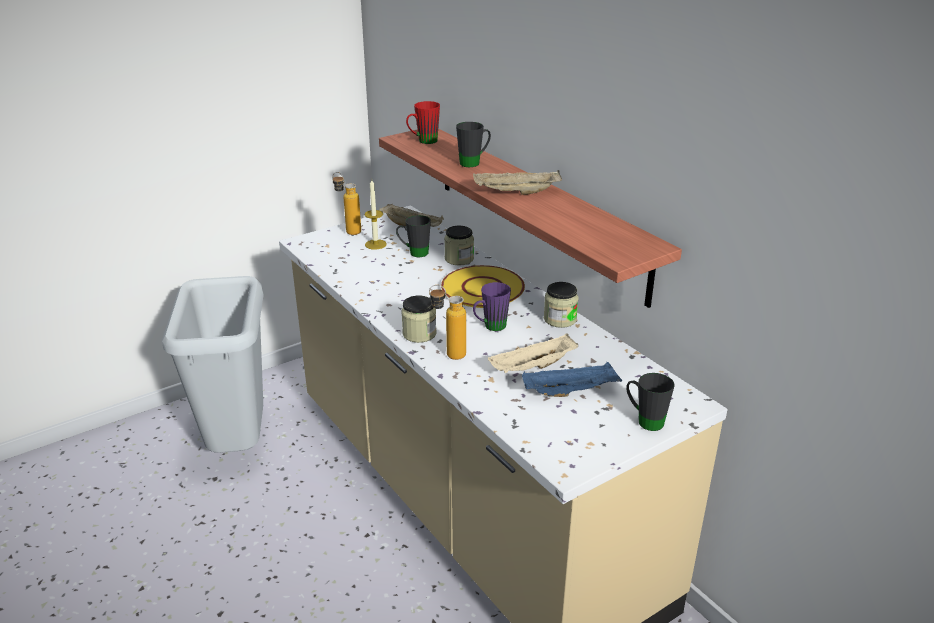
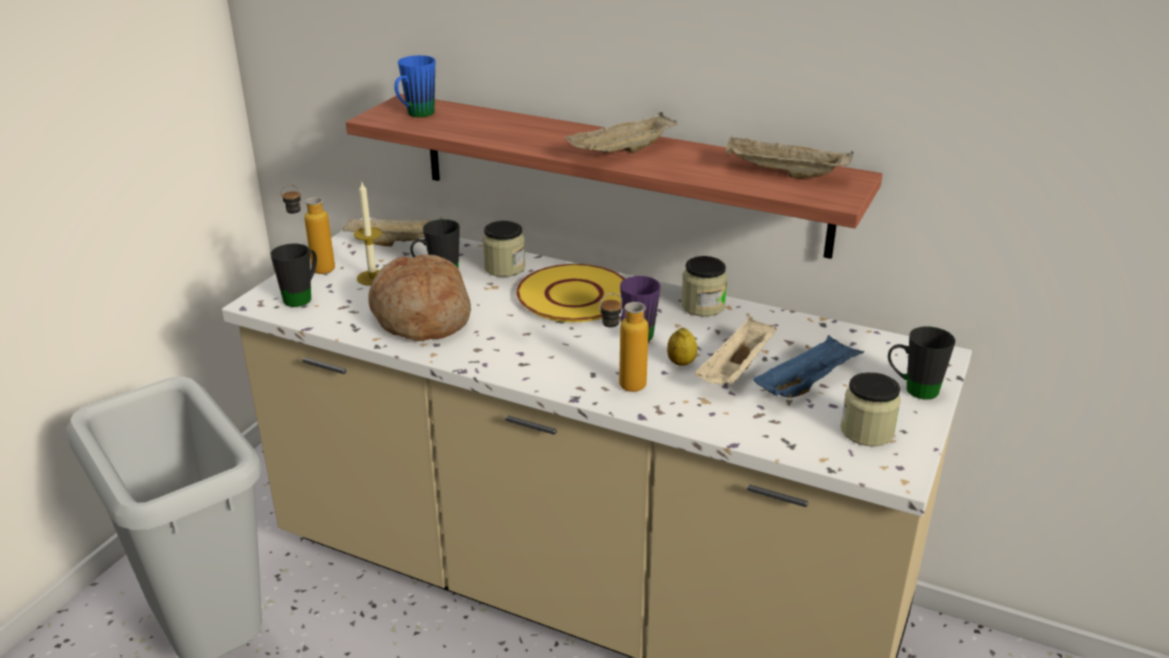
camera: 30 degrees left, 0 degrees up
(377, 276) = (421, 317): none -> bread
(419, 334) = (558, 374): jar -> jar (867, 431)
(423, 141) = (416, 115): red mug -> blue mug
(474, 162) = (519, 127): black mug -> black mug (302, 297)
(503, 351) = (681, 363): none -> lemon
(605, 232) = (783, 174): none -> beige tray

